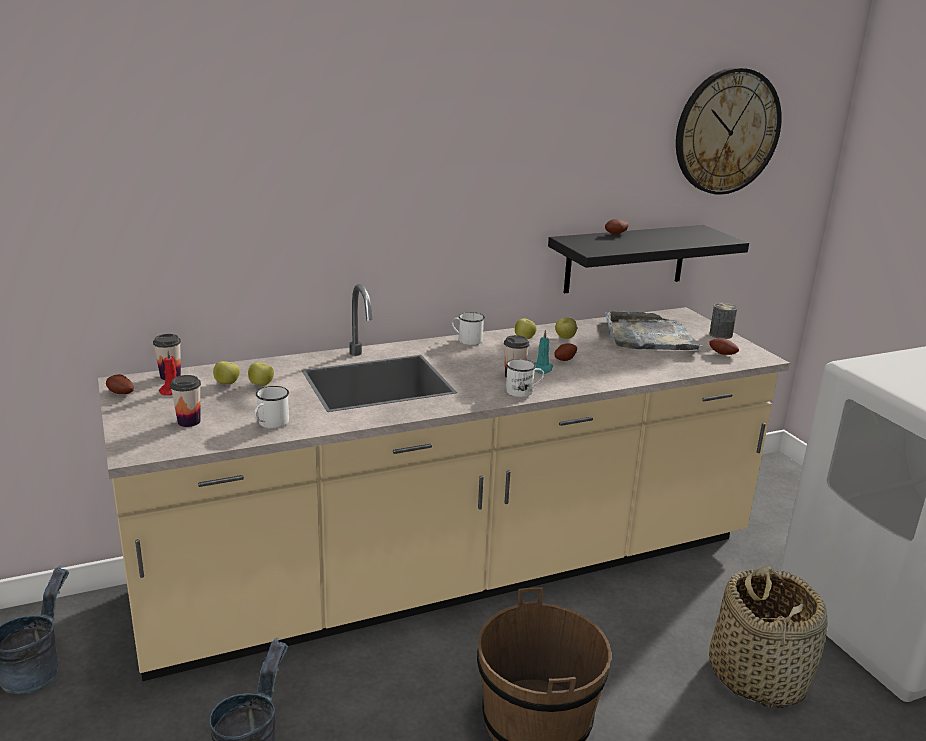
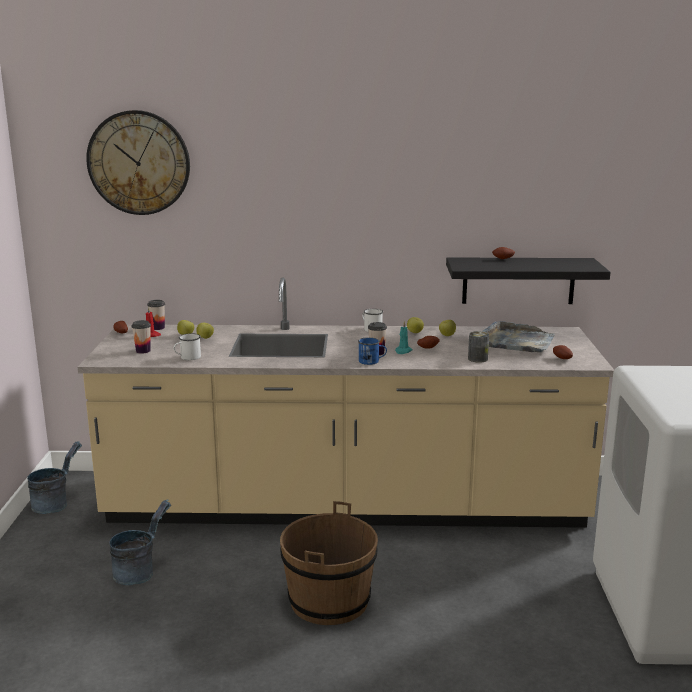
camera: 25 degrees right, 5 degrees down
(523, 391) = (372, 361): white mug -> blue mug
(720, 334) = (581, 346): can -> can (477, 359)
(727, 131) = (611, 181): wall clock -> wall clock (139, 163)
(758, 675) = (524, 616): basket -> none

